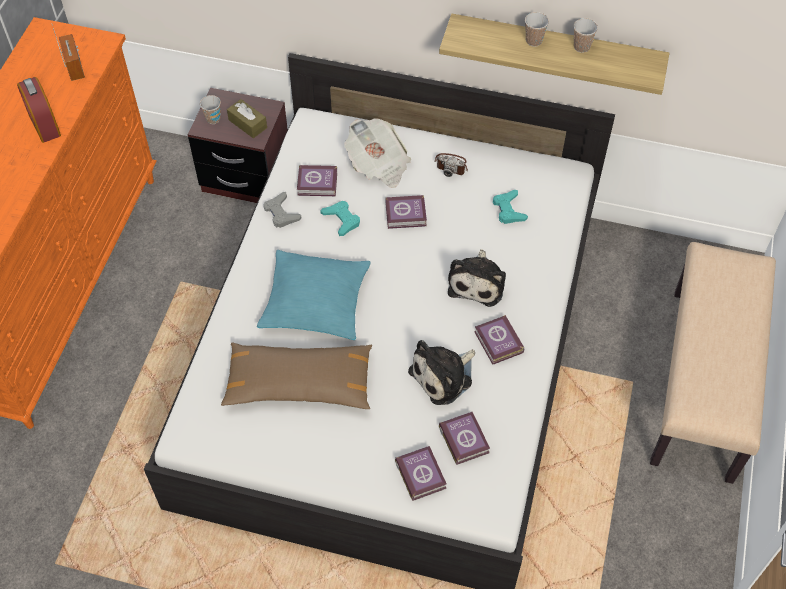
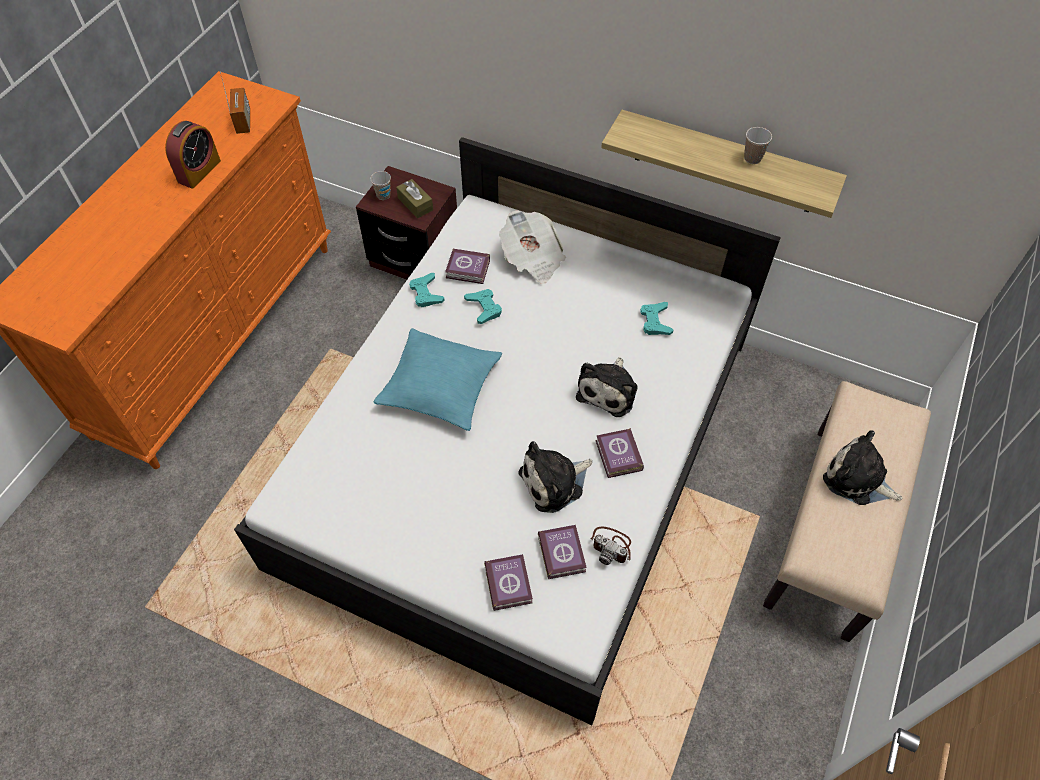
camera: 10 degrees right, 0 degrees up
(44, 124) = (199, 171): alarm clock -> alarm clock turned 135 degrees counterclockwise
(281, 213) = (426, 293): grey game controller -> turquoise game controller
(299, 383) = (405, 466): brown pillow -> none
(407, 215) = (550, 312): book -> none
(451, 165) = (606, 269): camera -> camera (611, 546)
(534, 41) = (702, 146): cup -> none
(719, 331) = (858, 479): none -> plush toy

